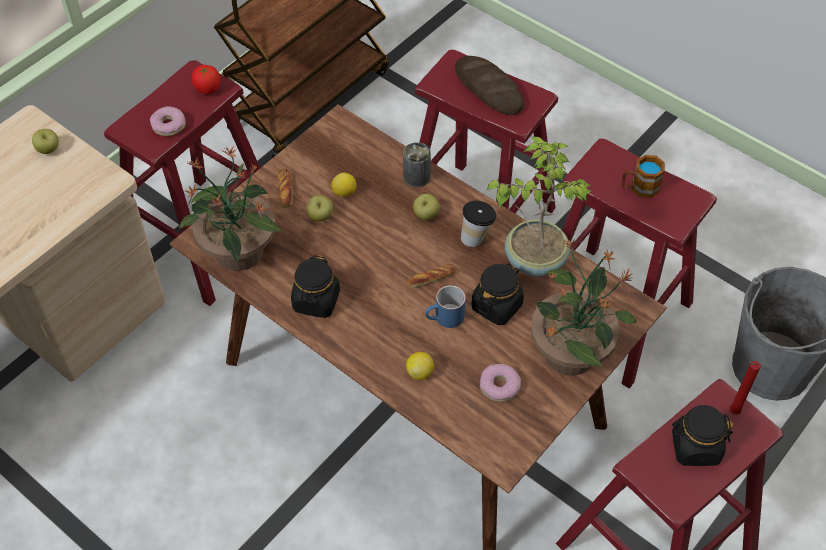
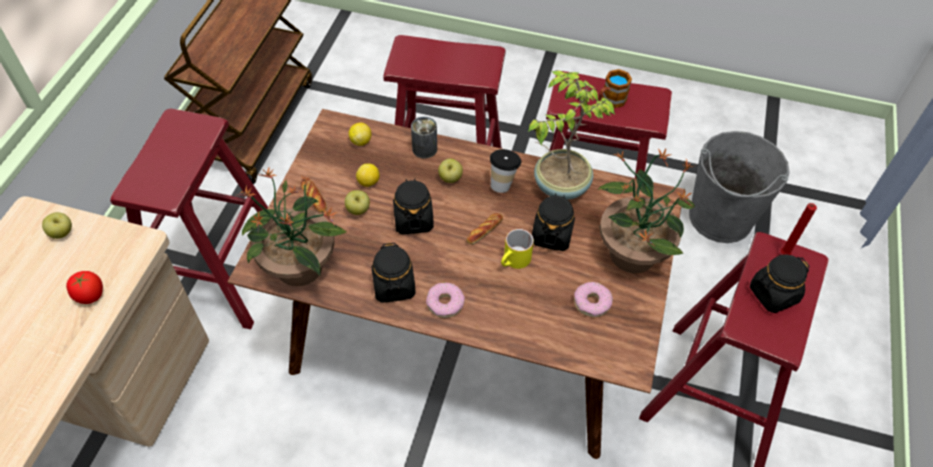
camera: 25 degrees left, 0 degrees up
(168, 125) = (173, 173): donut -> donut (445, 303)
(207, 89) = (195, 130): tomato -> tomato (90, 296)
(368, 244) = (413, 220): none -> black jar
(420, 372) = (519, 316): lemon -> lemon (361, 141)
(444, 319) = (514, 261): blue mug -> yellow mug
(488, 89) = (446, 58): bread -> none

